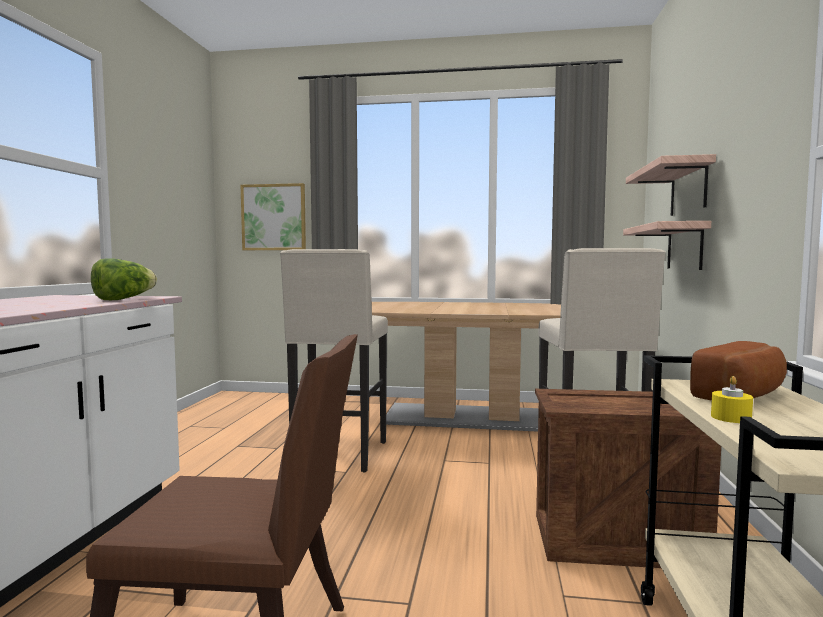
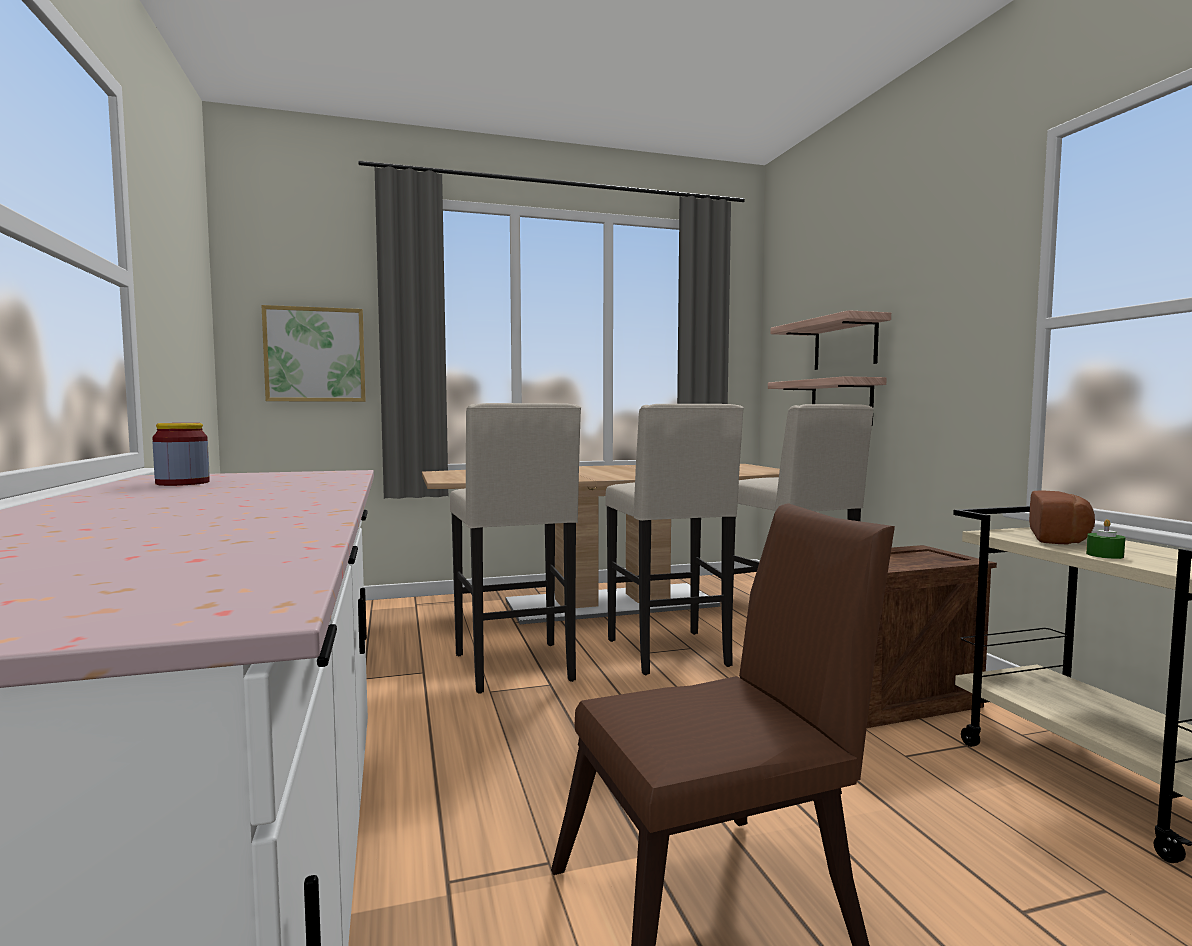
camera: 25 degrees left, 0 degrees up
(34, 299) = (182, 483): none -> jar
(123, 299) = (331, 477): lettuce -> none
(466, 464) = (670, 654): none -> beige stool
(731, 417) = (1104, 555): yellow candle -> green candle

